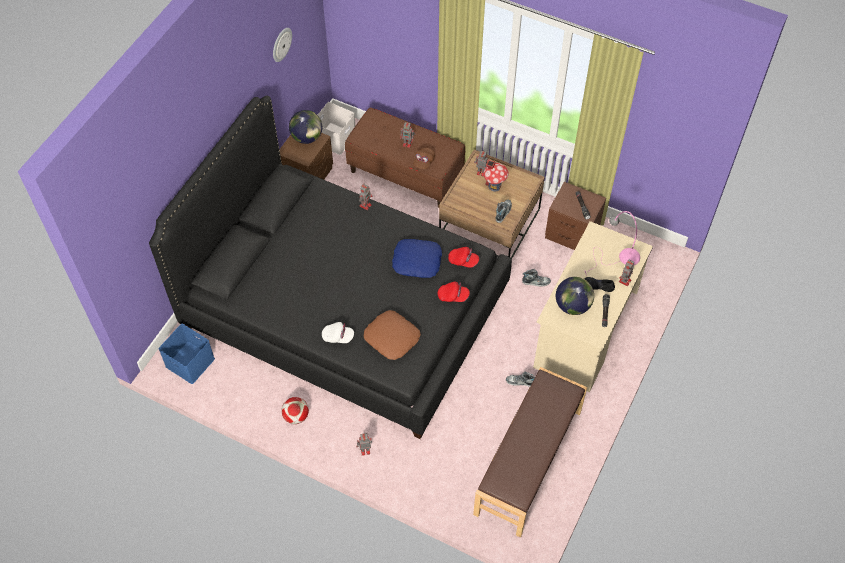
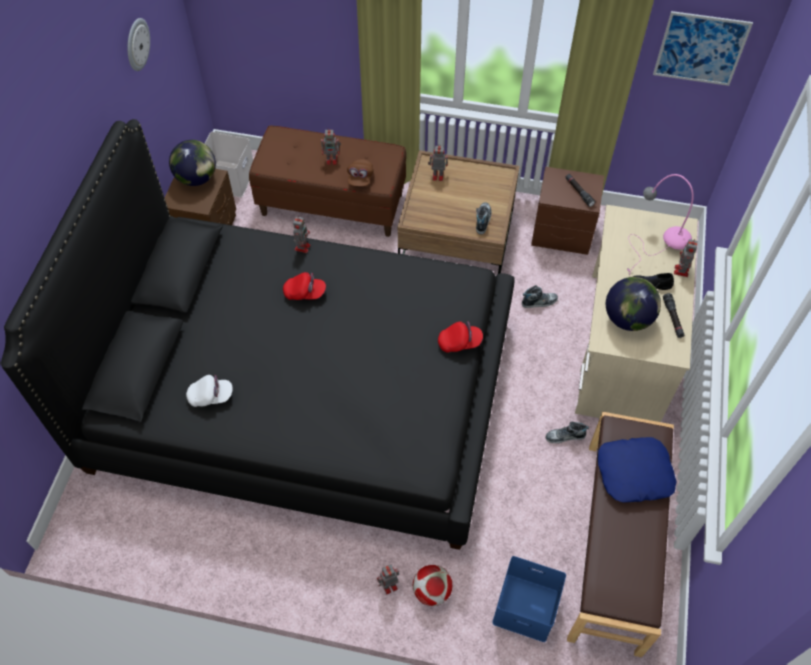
camera: 15 degrees left, 0 degrees up
(189, 362) = (104, 520): blue storage box -> blue storage box (524, 608)
(296, 416) = (278, 561): football -> football (431, 591)
(338, 337) = (318, 437): white cap -> white cap (211, 396)
(392, 337) = (395, 420): brown pillow -> none
(417, 261) = (395, 306): blue pillow -> blue pillow (634, 472)
(463, 261) = (457, 292): red cap -> red cap (305, 293)
(494, 186) = (460, 189): toy house -> none
(674, 124) = (701, 48): none -> picture

